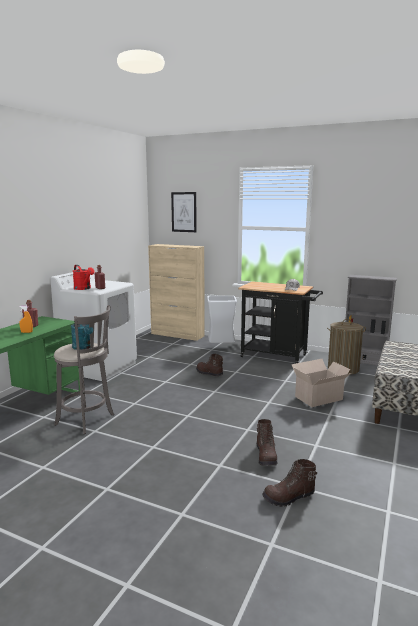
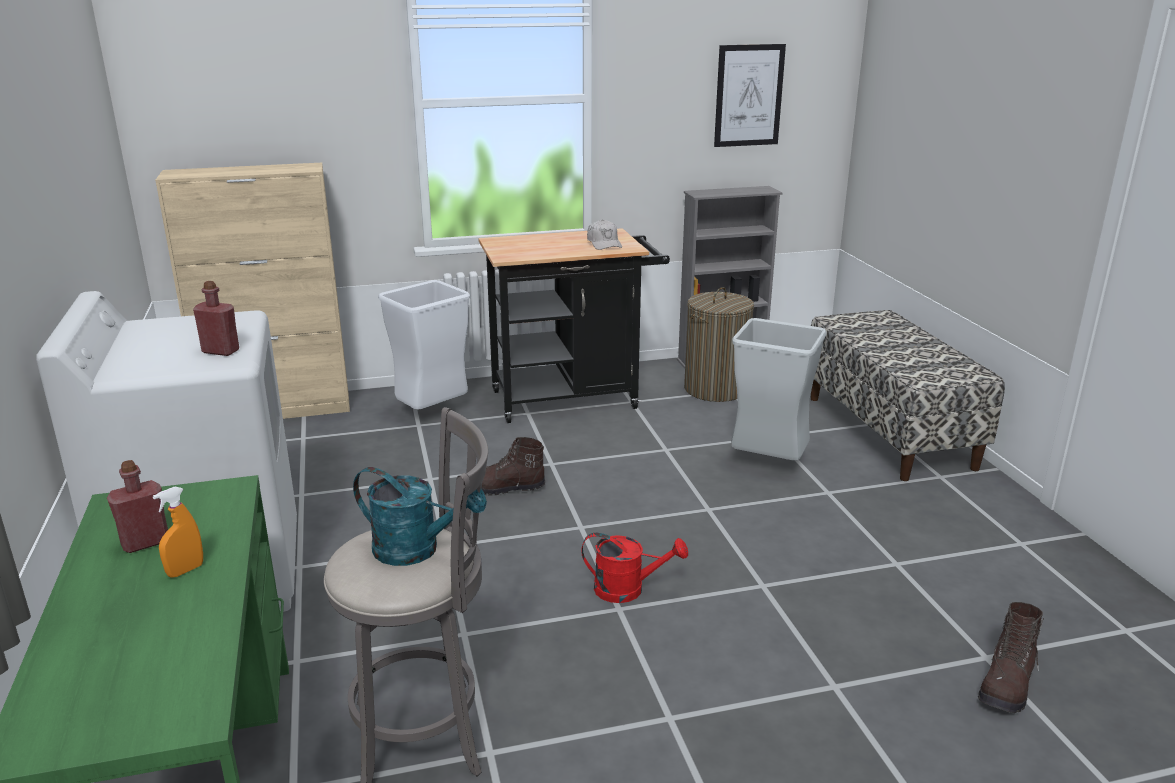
camera: 40 degrees left, 10 degrees up
(84, 288) = (174, 366): red watering can -> red watering can (628, 589)
(184, 212) = (240, 69): picture -> picture (749, 95)
(266, 456) = (868, 625): brown boot -> none
(320, 398) = (769, 465): cardboard box -> grey trash can

